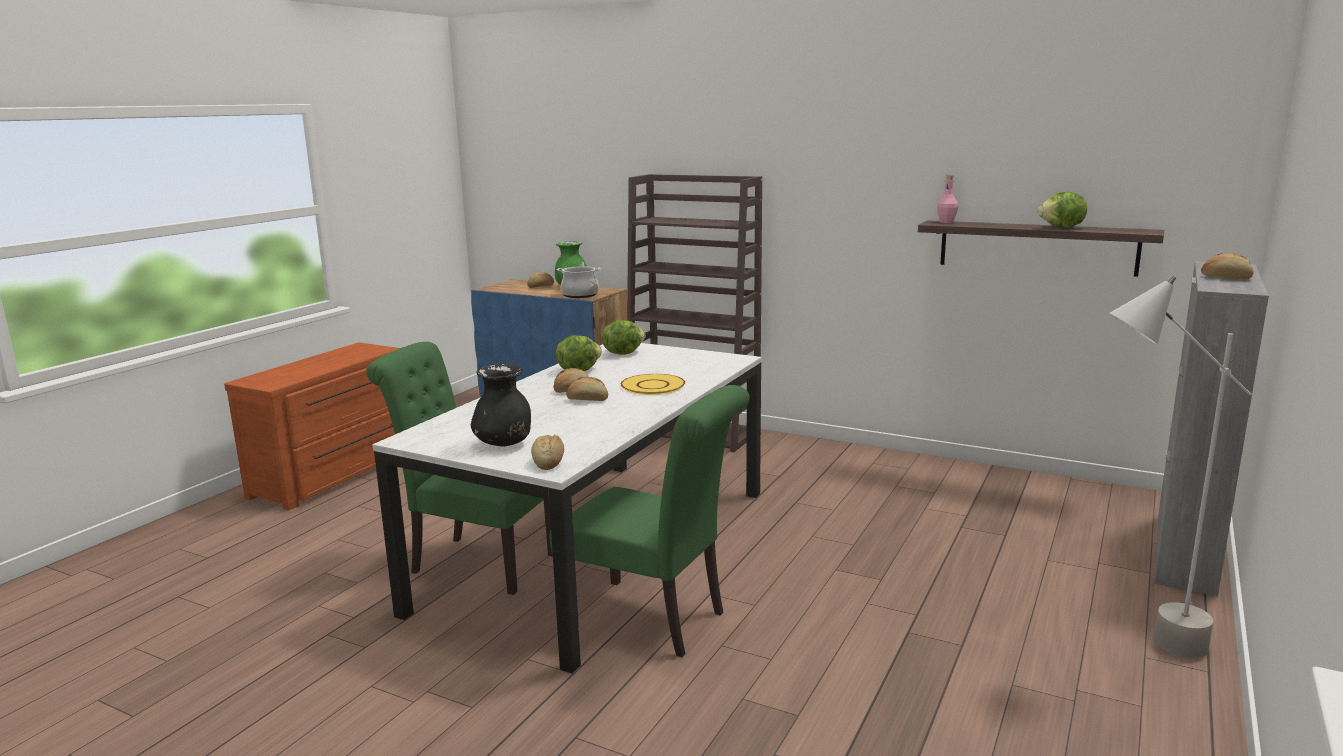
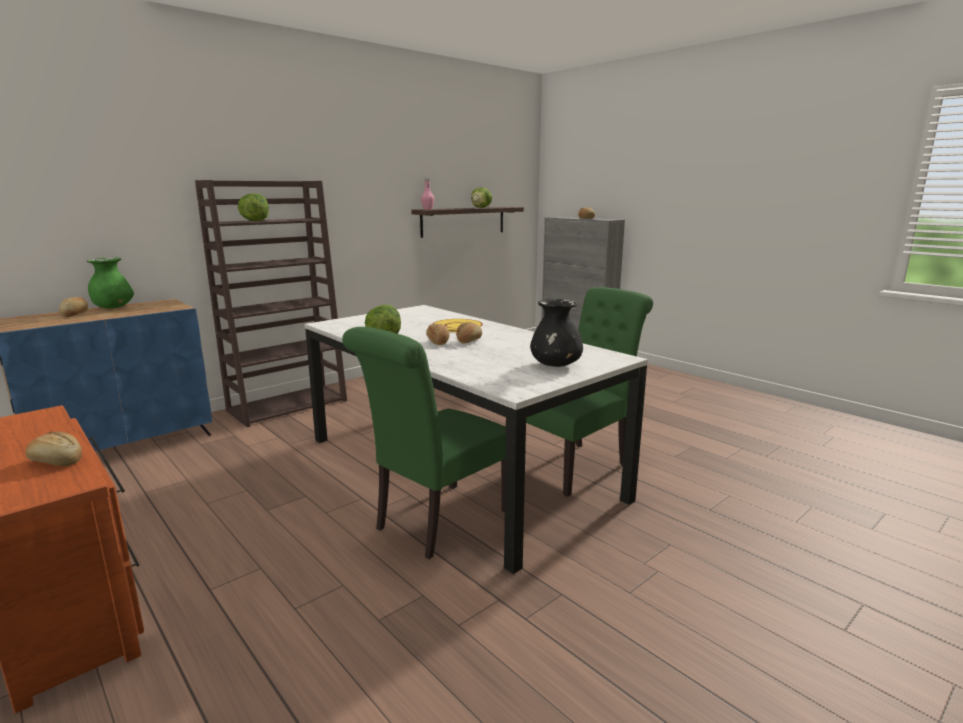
camera: 70 degrees left, 0 degrees up
(548, 462) = (605, 358): bread -> bread (56, 461)
(579, 295) = (158, 308): cooking pot -> none
(622, 353) = (354, 325): lettuce -> lettuce (255, 221)
(1140, 645) = (648, 376): grey floor lamp -> none

